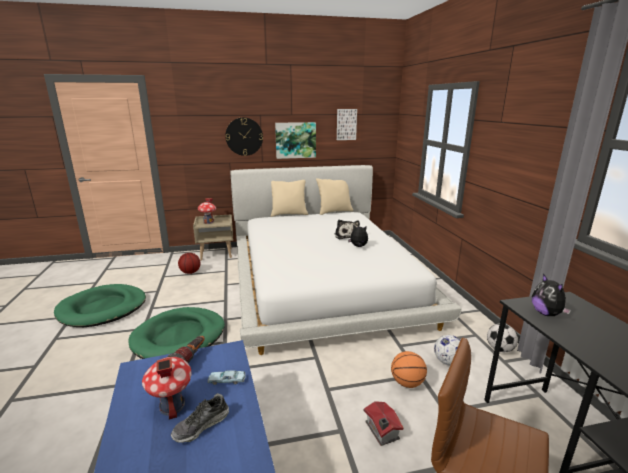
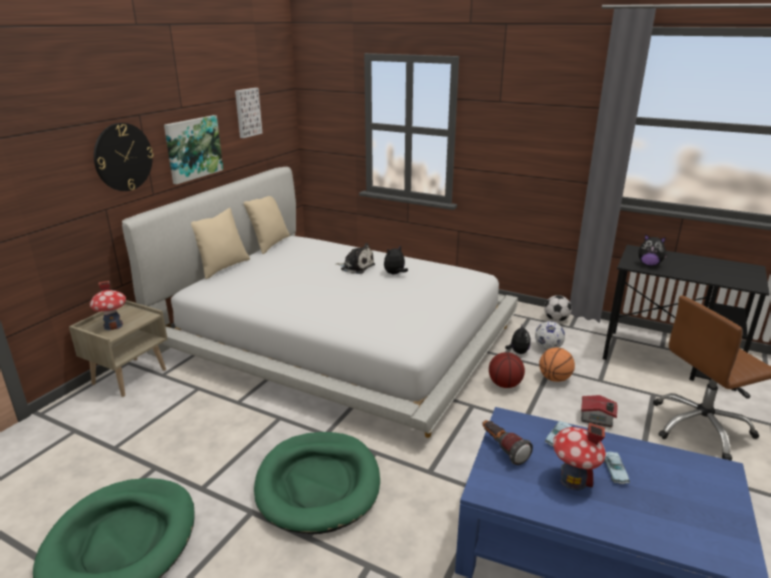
camera: 50 degrees left, 5 degrees up
(190, 272) = (148, 418): basketball -> basketball (505, 384)
(201, 425) = (614, 470): shoe -> blue toy car
(416, 349) = (518, 352): none -> plush toy

